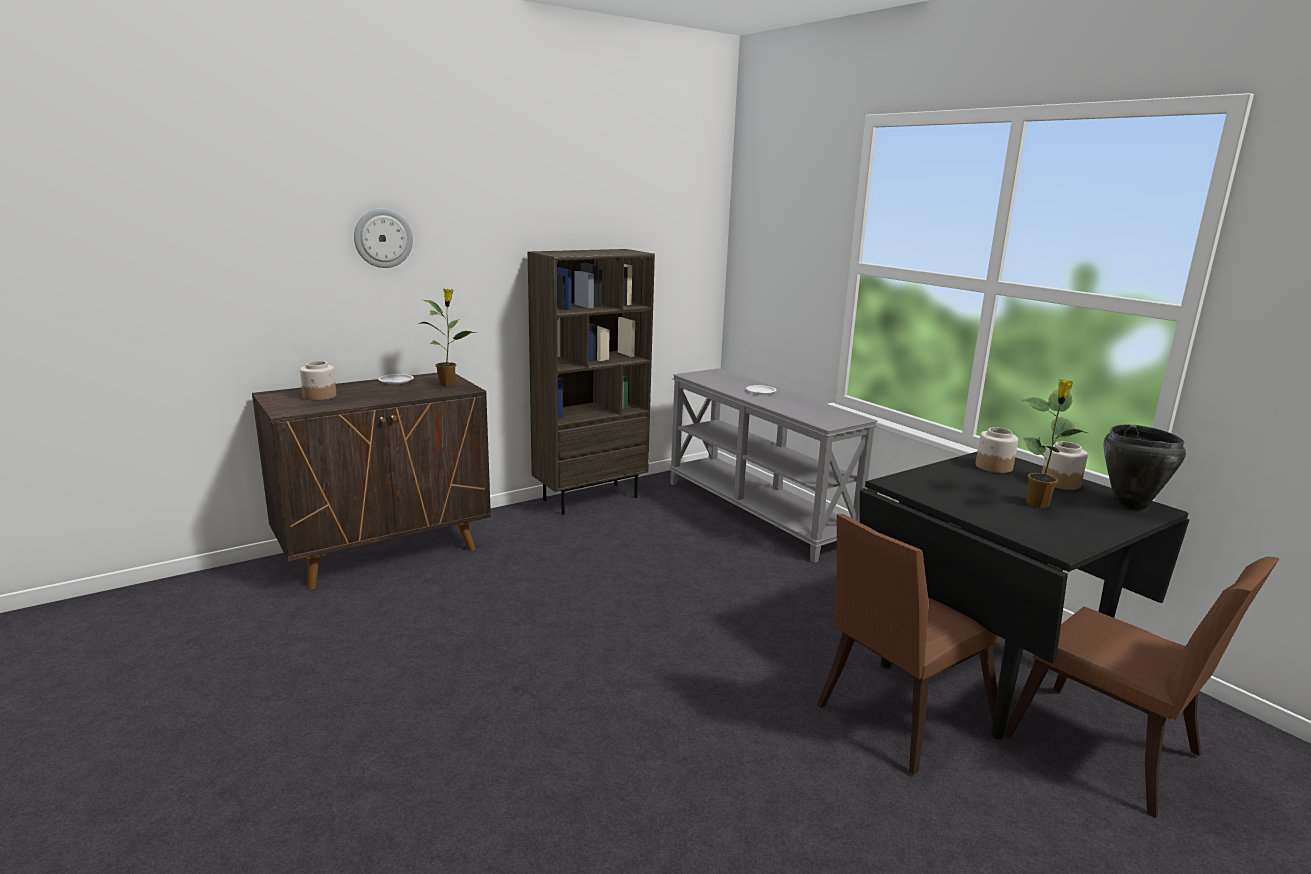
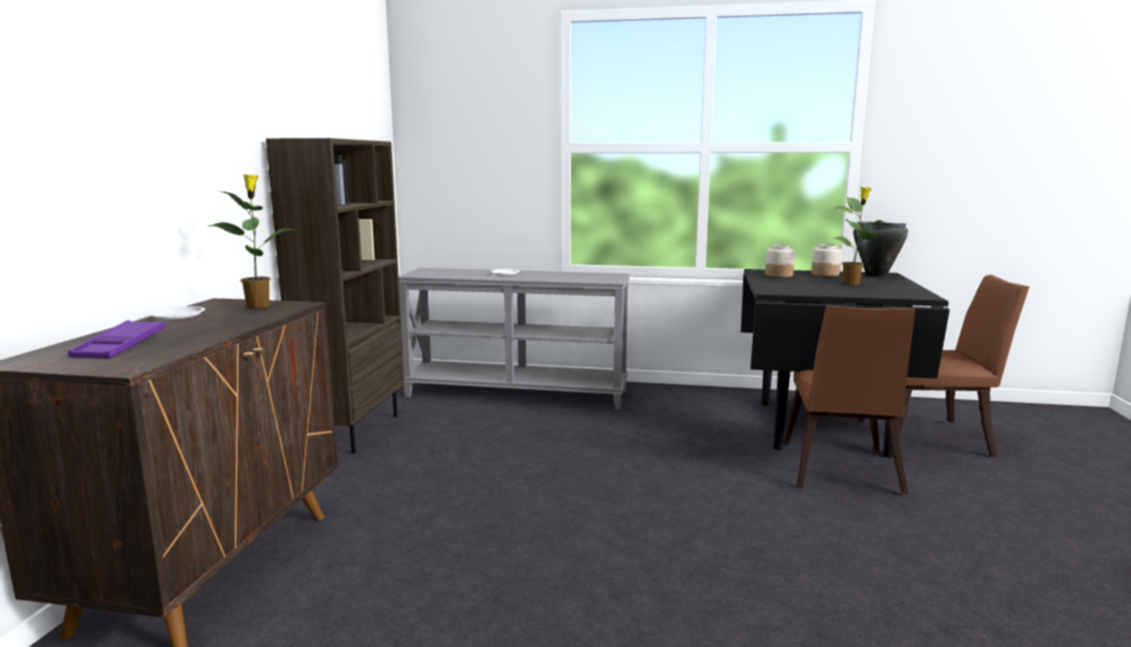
camera: 45 degrees left, 5 degrees down
(320, 396) = (120, 346): jar -> purple tray
(383, 238) = (123, 106): wall clock -> none

